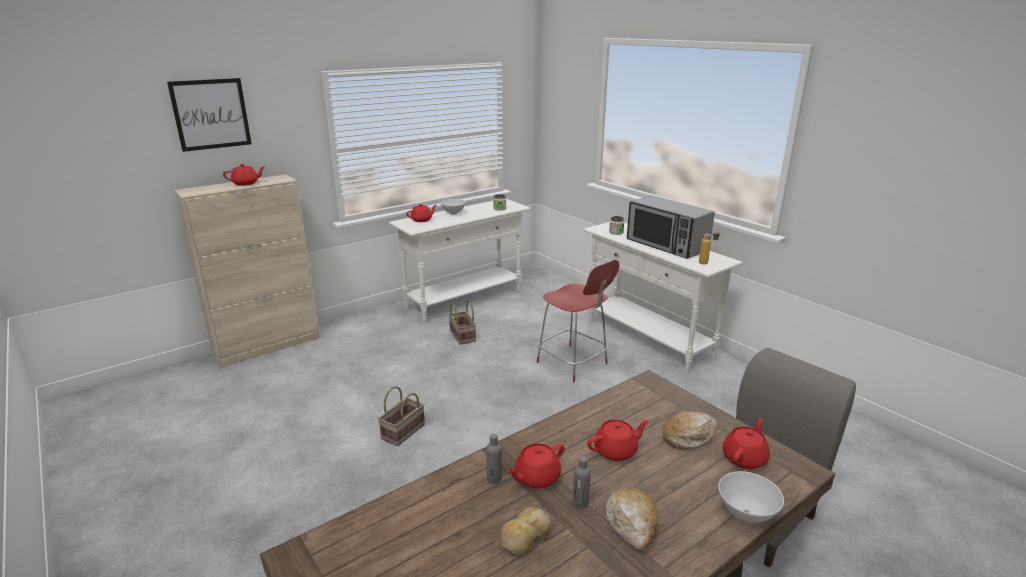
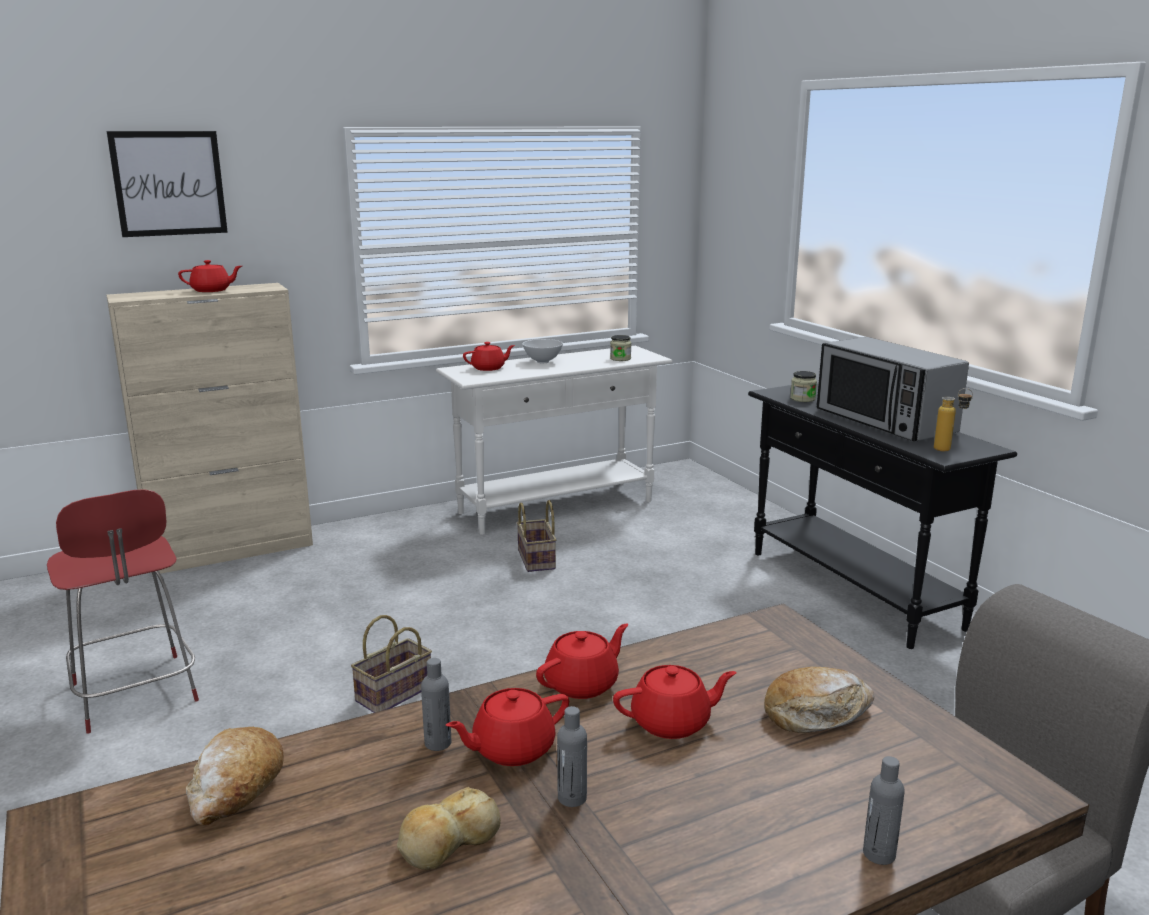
camera: 10 degrees right, 5 degrees down
(573, 364) = (710, 616): red chair -> red chair (135, 695)
(632, 524) = (653, 843): bread -> bread (235, 788)
(648, 340) = (853, 590): white console table -> black console table
(745, 458) = (912, 759): red teapot -> red teapot (583, 684)
(745, 514) = (879, 854): white bowl -> grey bottle

